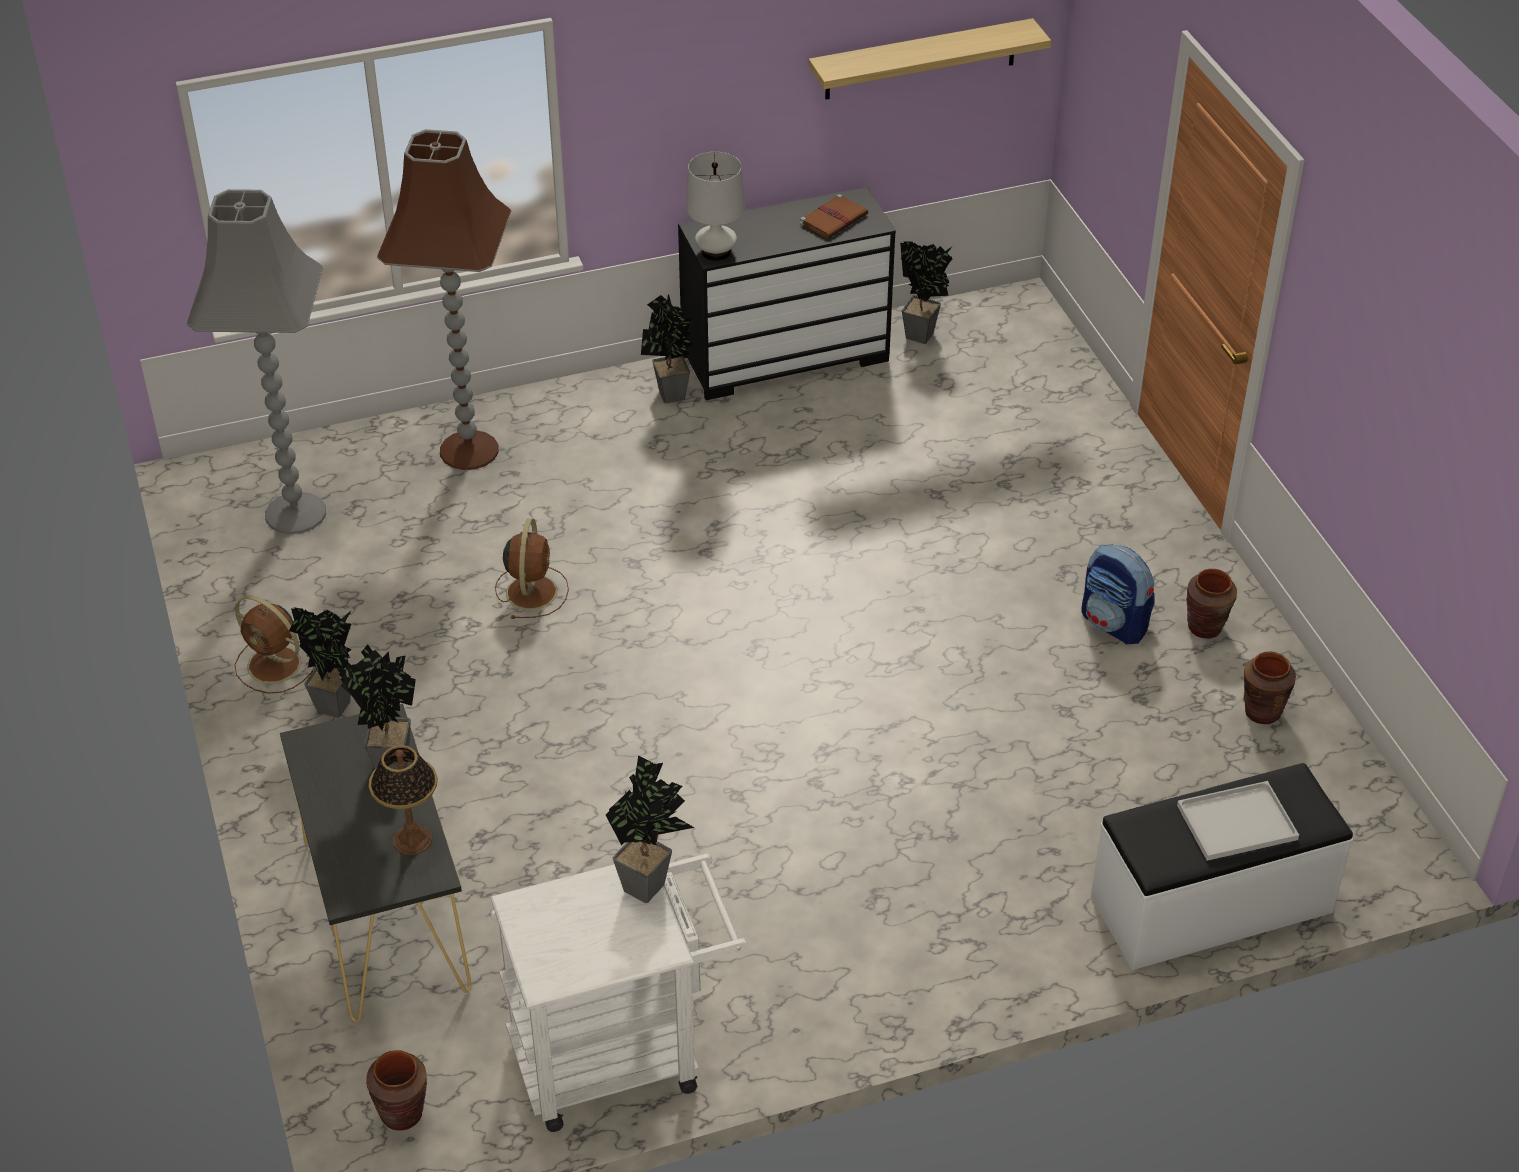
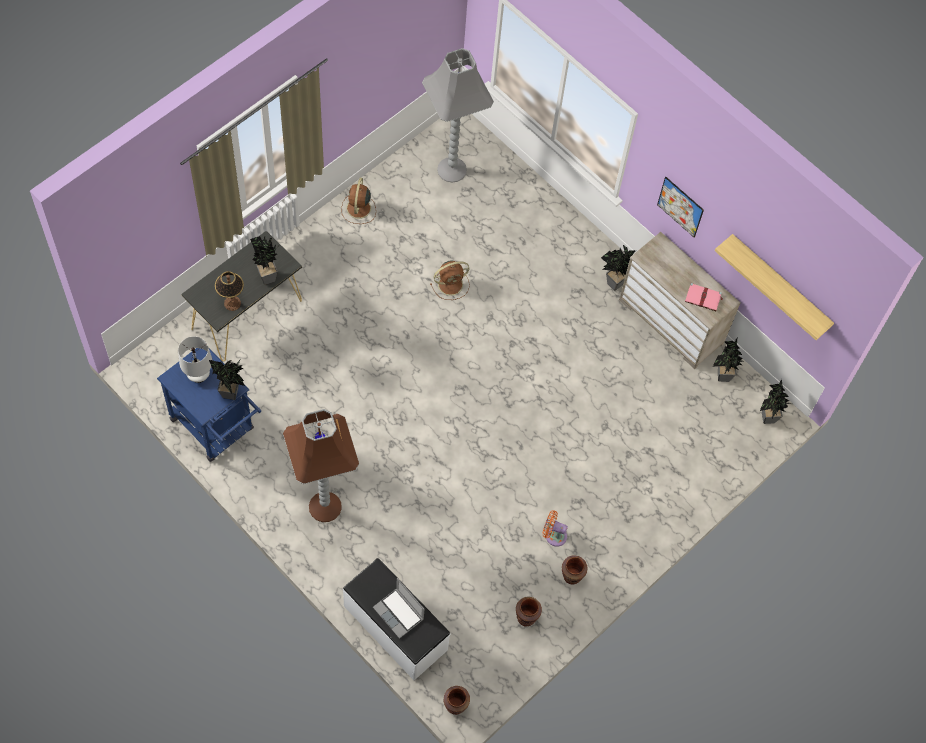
camera: 60 degrees right, 20 degrees up
(336, 709) = (345, 243): potted plant -> potted plant (767, 420)
(402, 1114) = (157, 365): brown vase -> brown vase (455, 706)
(468, 449) = (529, 216): brown floor lamp -> brown floor lamp (325, 506)
(622, 1054) = (216, 428): white cart -> blue cart
(696, 123) = (680, 206): none -> picture
(716, 252) = (646, 257): white table lamp -> white table lamp (198, 375)
(785, 357) = (671, 321): black dresser -> beige dresser
(834, 219) = (703, 298): brown book -> pink book
(1114, 624) = (554, 535): backpack -> orange fan
(1238, 821) = (399, 613): white tray -> laptop

